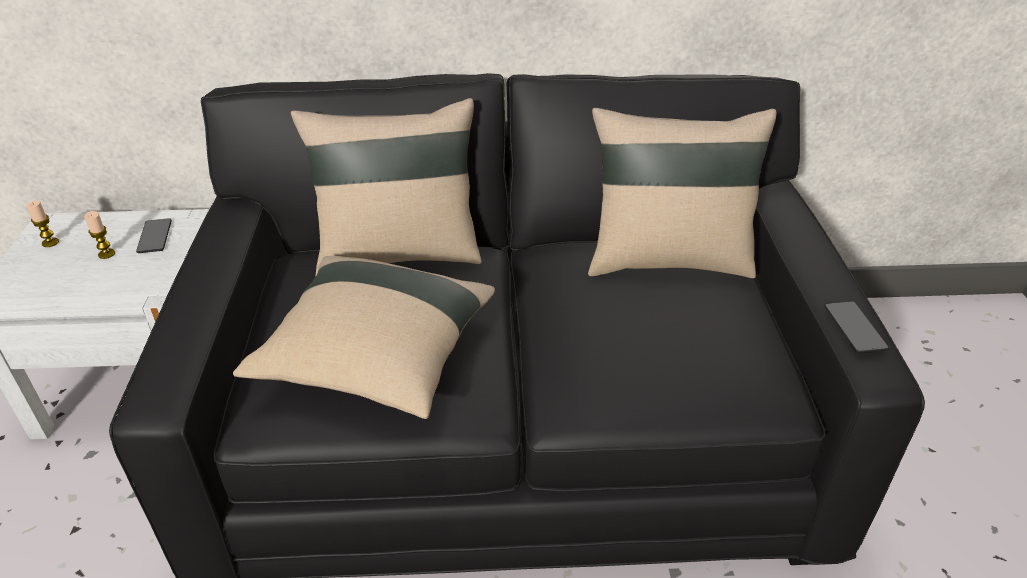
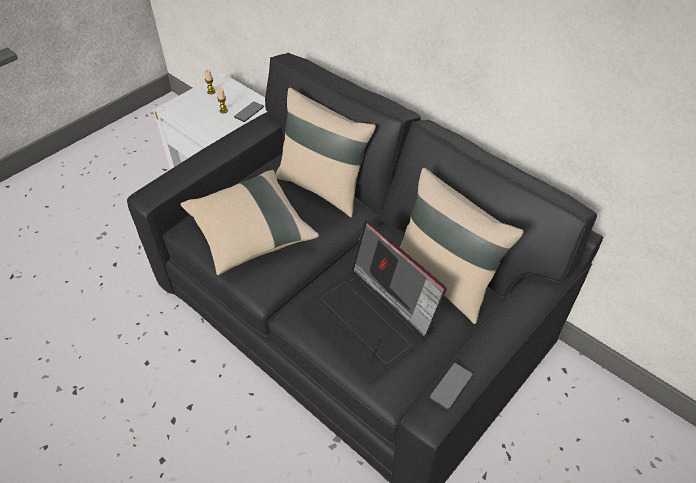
camera: 45 degrees right, 10 degrees up
(659, 346) = (370, 320): none -> laptop

